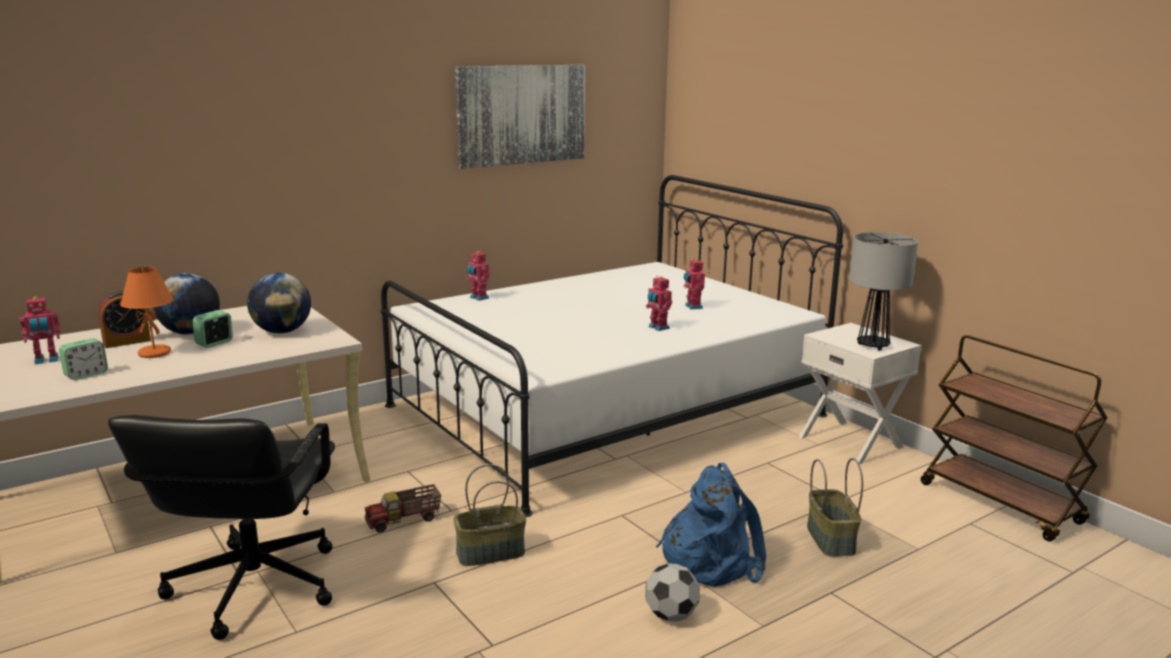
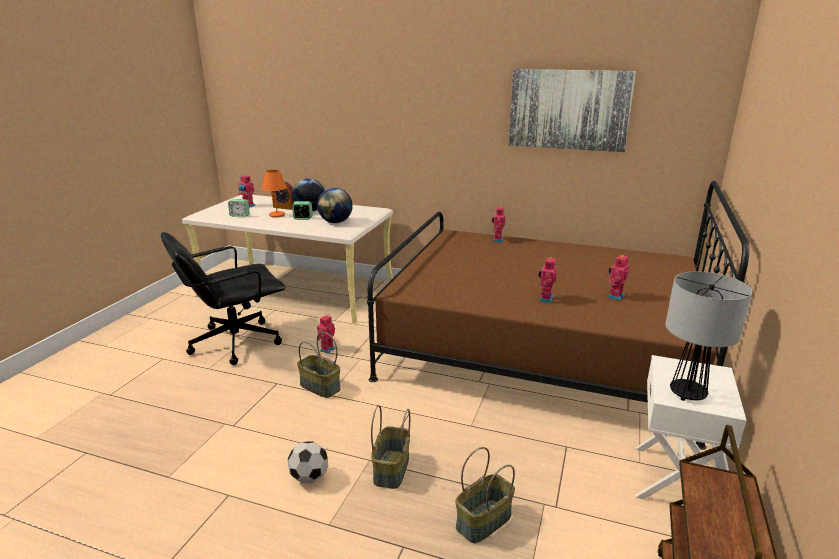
camera: 55 degrees right, 5 degrees up
(404, 520) = (327, 349): toy truck -> toy robot
(604, 410) = (540, 351): white bed -> brown bed
(711, 559) = (392, 470): blue backpack -> basket

